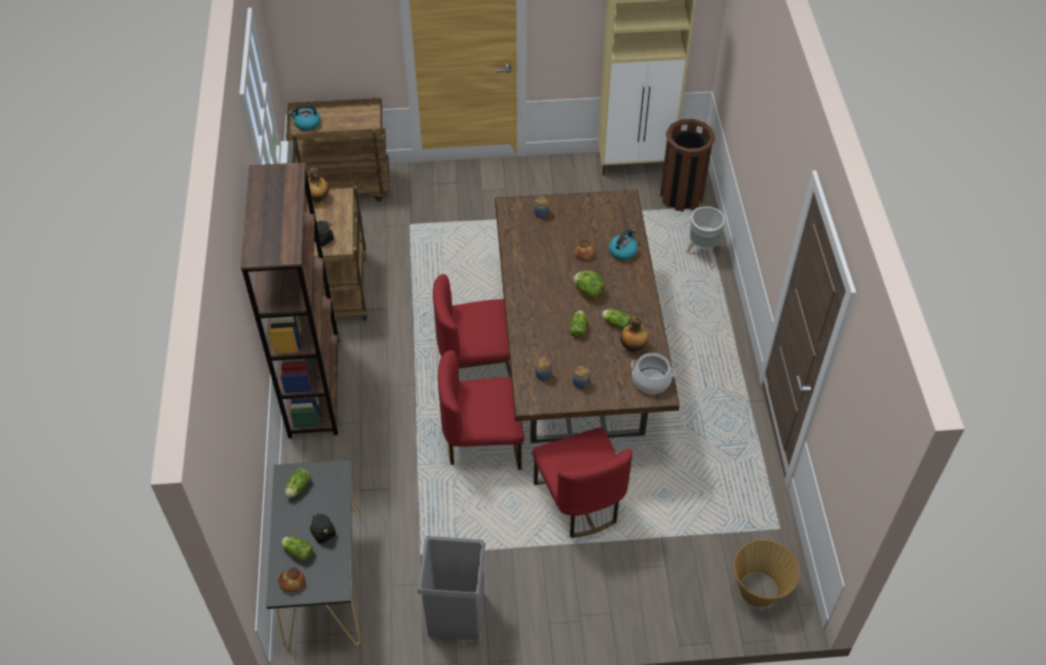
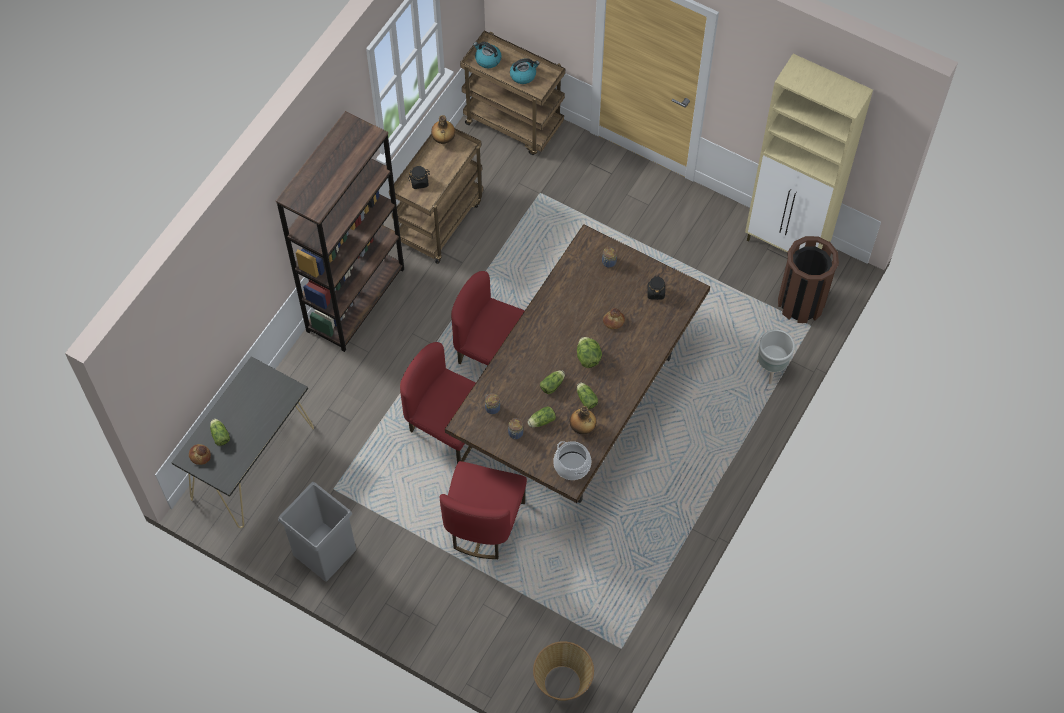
camera: 35 degrees right, 10 degrees up
(297, 488) = (254, 385): lettuce -> lettuce (541, 421)
(323, 533) = (247, 432): black jar -> black jar (655, 292)
(623, 251) = (647, 337): kettle -> kettle (523, 75)

